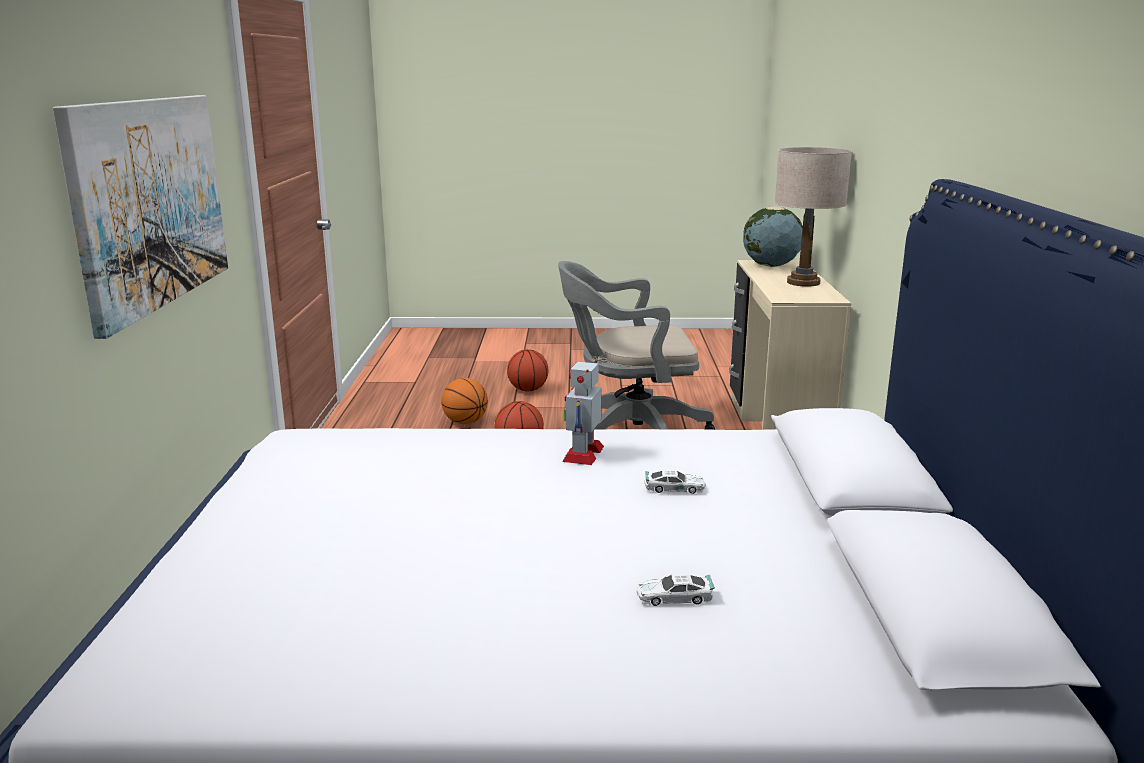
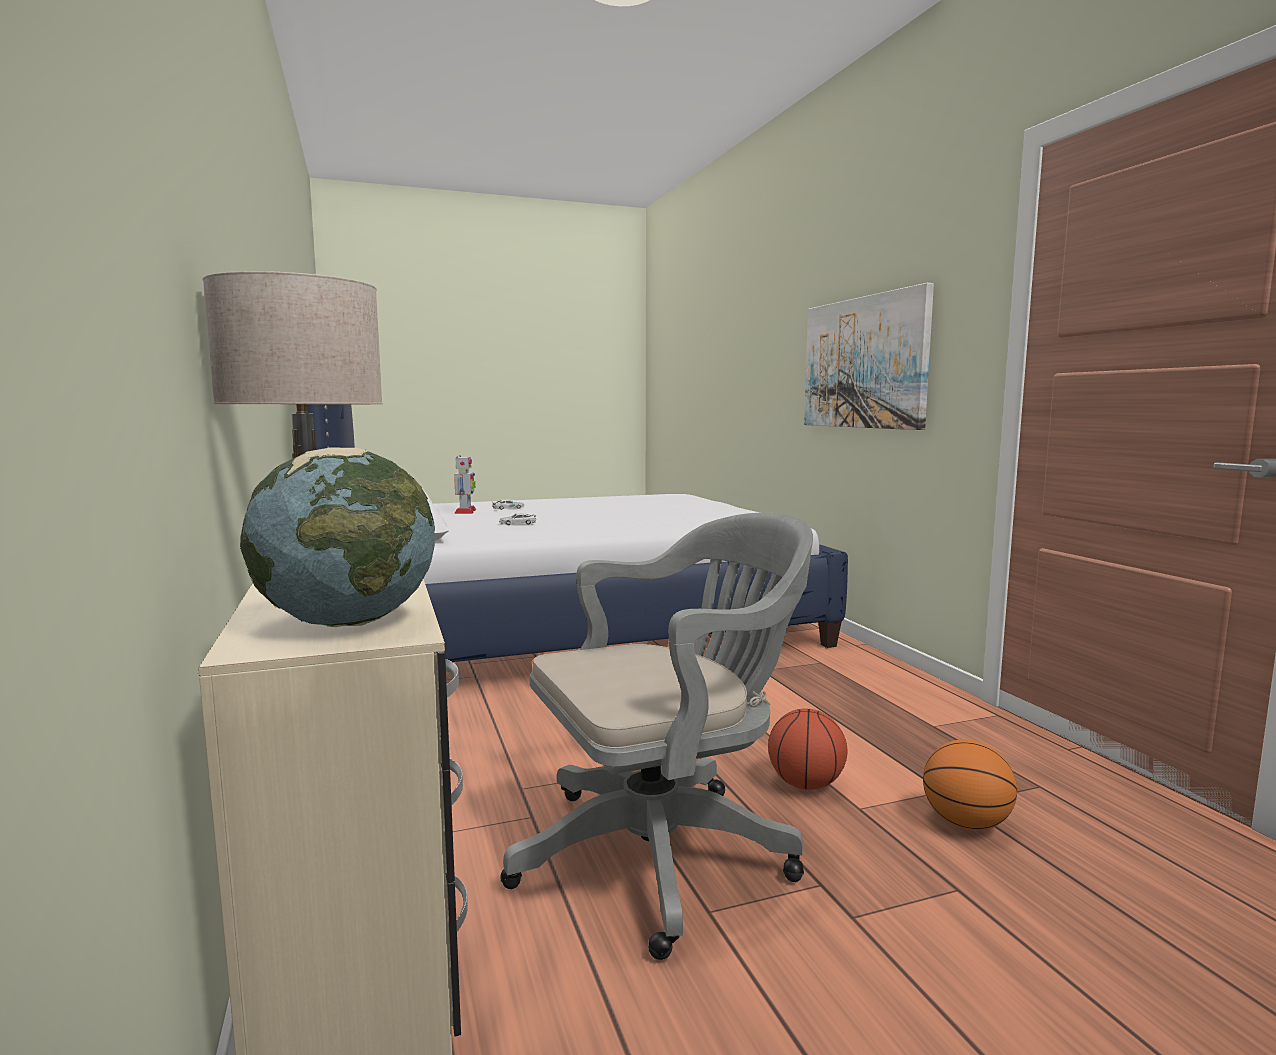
camera: 160 degrees right, 10 degrees down
(528, 390) = (1029, 975): basketball -> none
(583, 453) = (584, 528): toy robot -> toy robot (465, 511)

